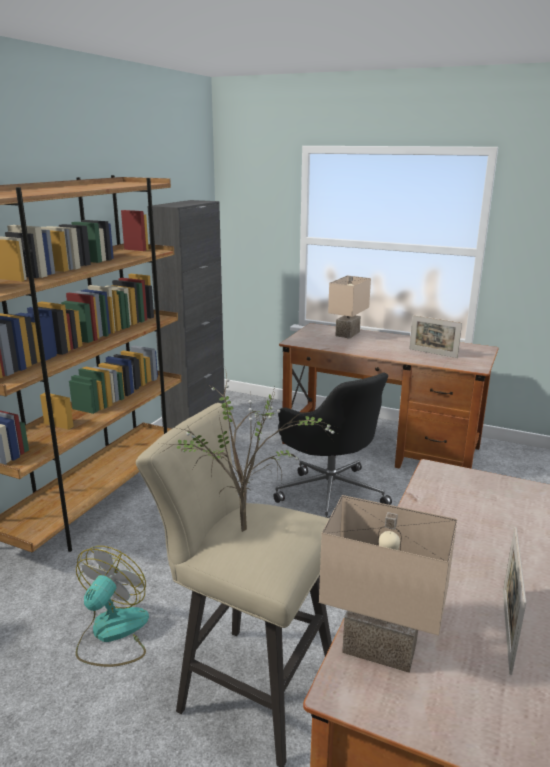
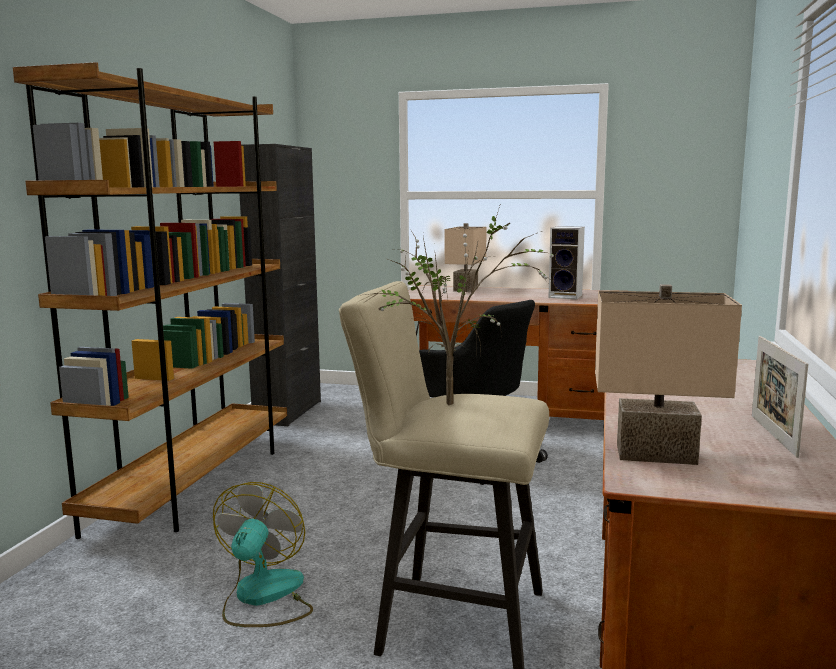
camera: 10 degrees left, 10 degrees down
(433, 353) = (567, 296): picture frame -> speaker

